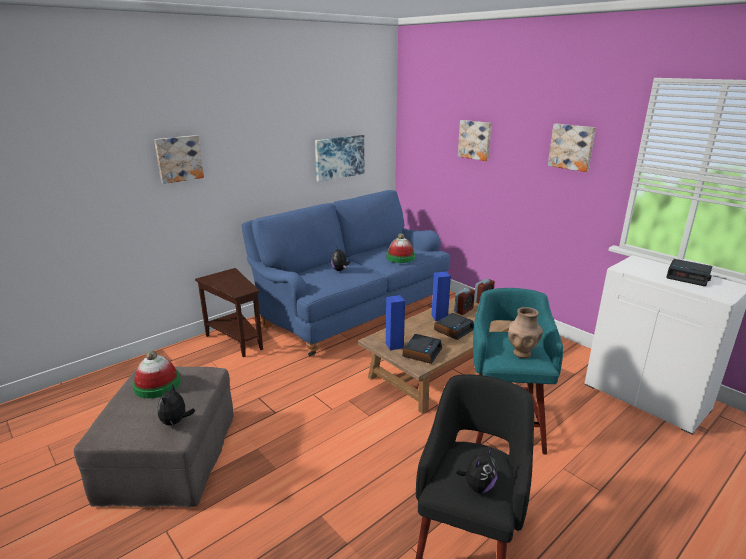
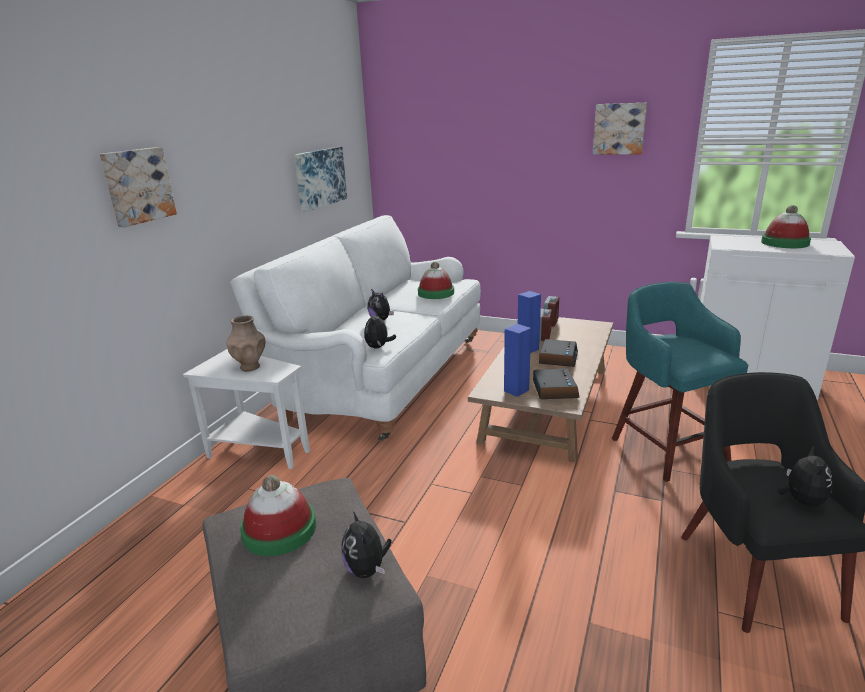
camera: 25 degrees left, 0 degrees up
(236, 339) = (258, 450): brown side table -> white side table
(317, 289) = (378, 347): none -> plush toy
(352, 311) = (381, 376): blue sofa -> white sofa
(475, 140) = (489, 137): picture -> none
(522, 353) = (700, 352): brown vase -> brown vase (250, 367)
(688, 277) = (785, 243): alarm clock -> hat

